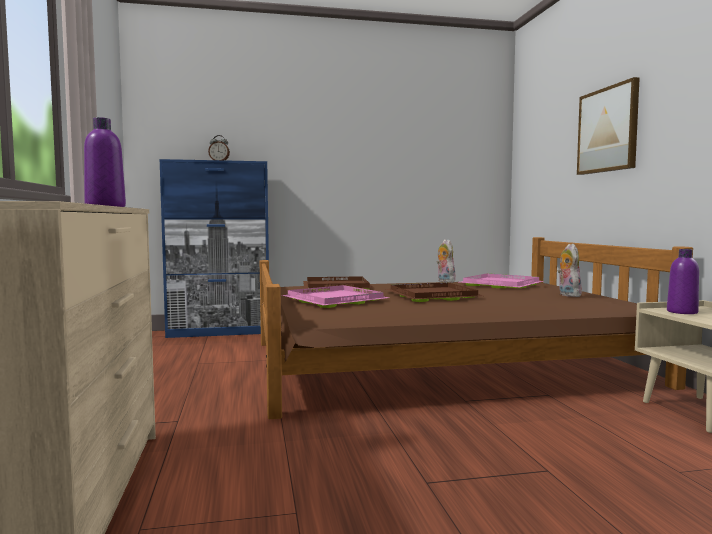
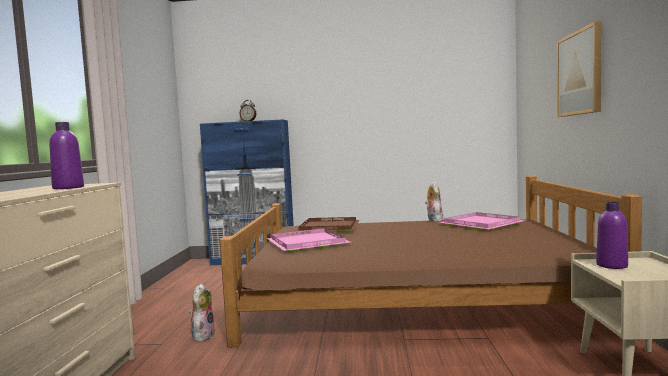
camera: 15 degrees right, 0 degrees up
(431, 296) = (396, 239): brown tray -> none
(567, 295) = (530, 238): plush toy -> plush toy (202, 336)

